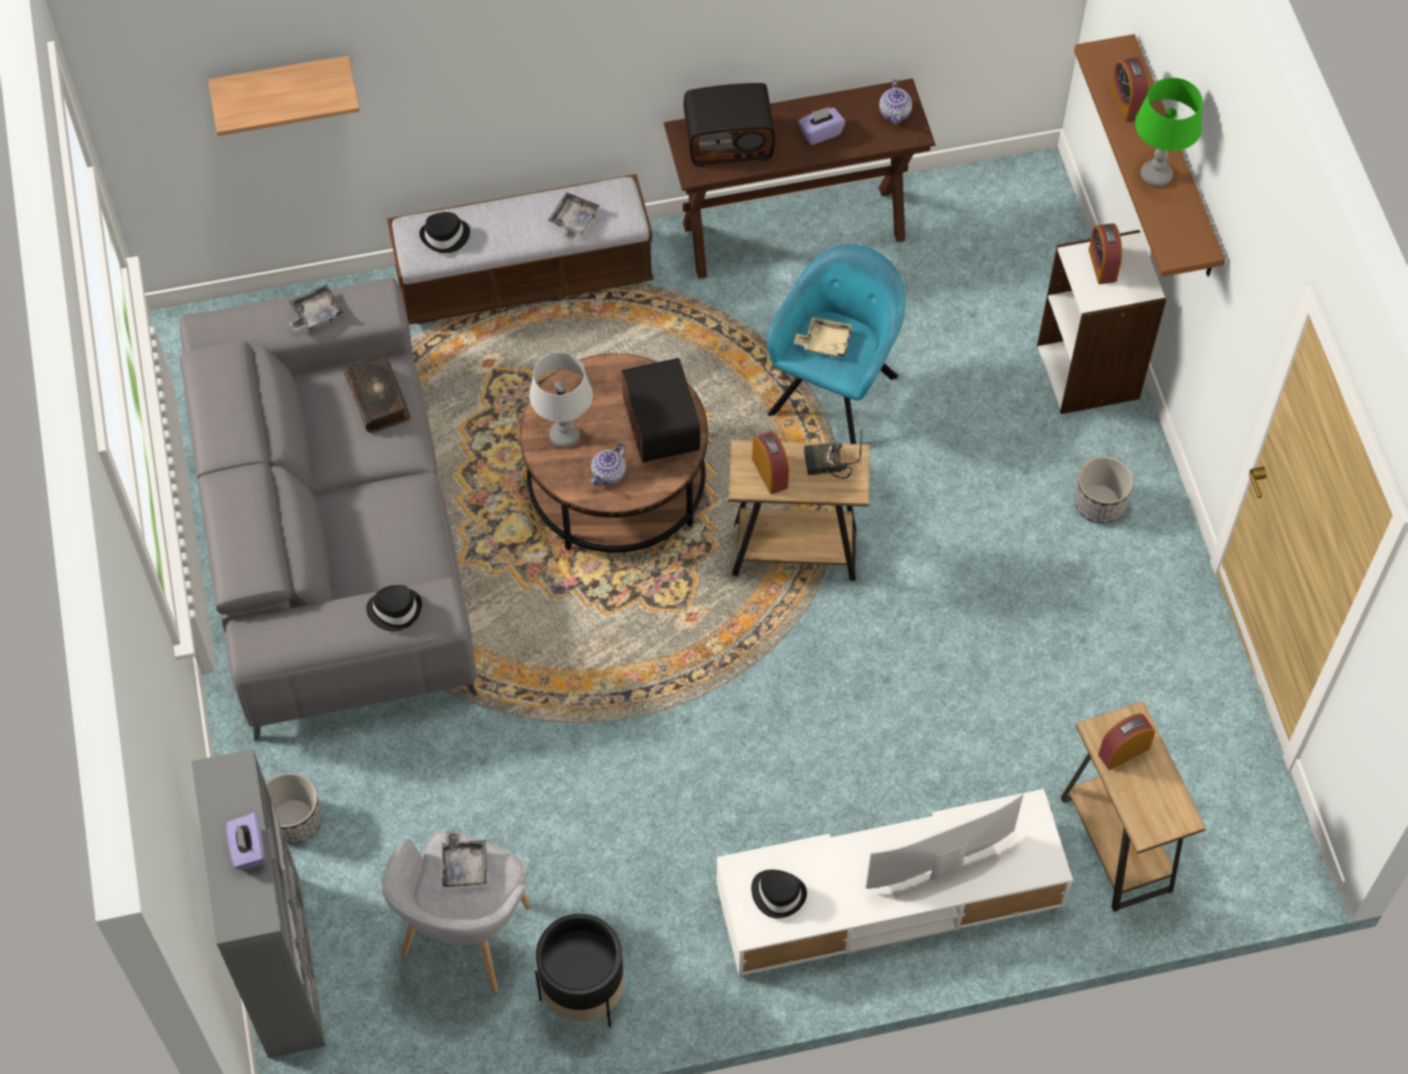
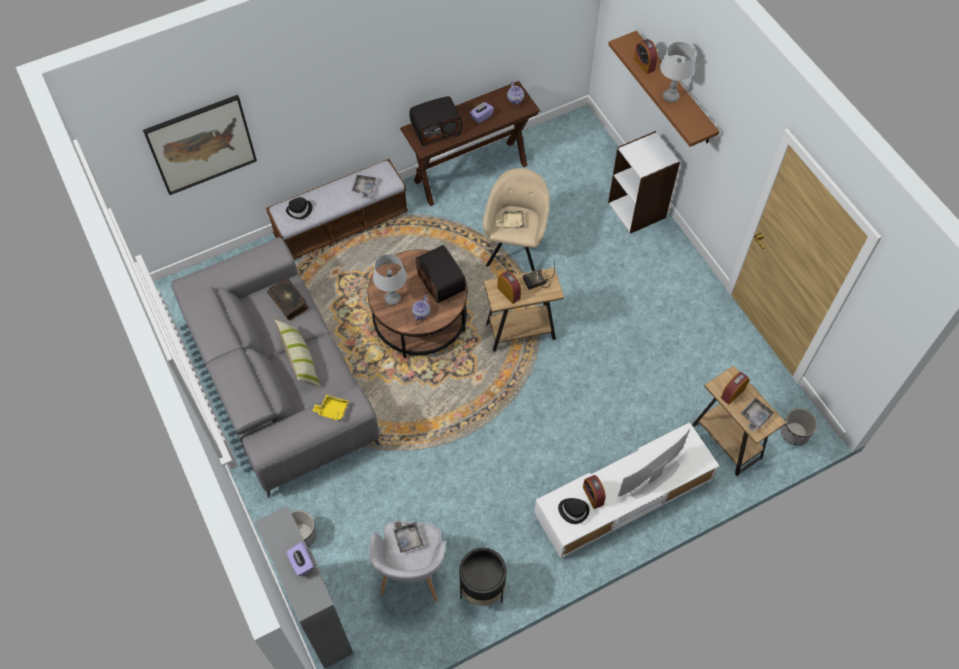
camera: 15 degrees left, 0 degrees up
(282, 85) = (201, 144): shelf -> picture
(315, 314) = (244, 264): grey tray -> grey tray (755, 416)
(368, 509) = (300, 360): none -> pillow
(395, 609) = (332, 410): black hat -> yellow tray
(835, 390) = (516, 246): turquoise armchair -> beige armchair
(1099, 503) = (663, 273): planter -> planter (794, 433)
(1102, 265) = (643, 152): alarm clock -> alarm clock (593, 495)
(1156, 175) = (671, 97): green table lamp -> grey table lamp

